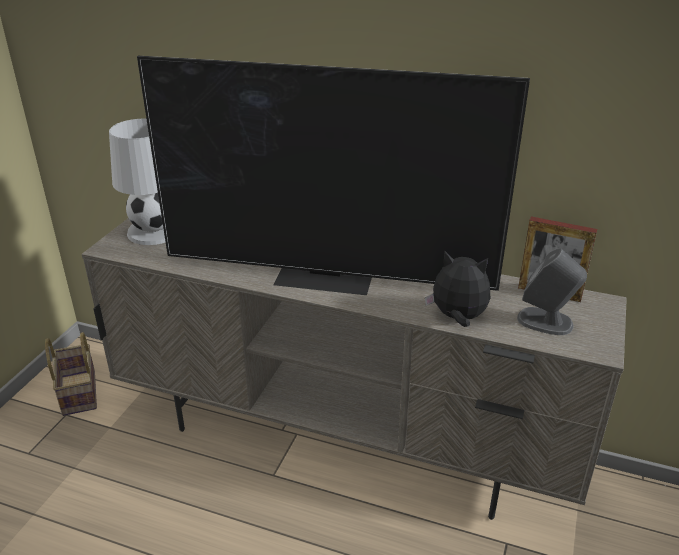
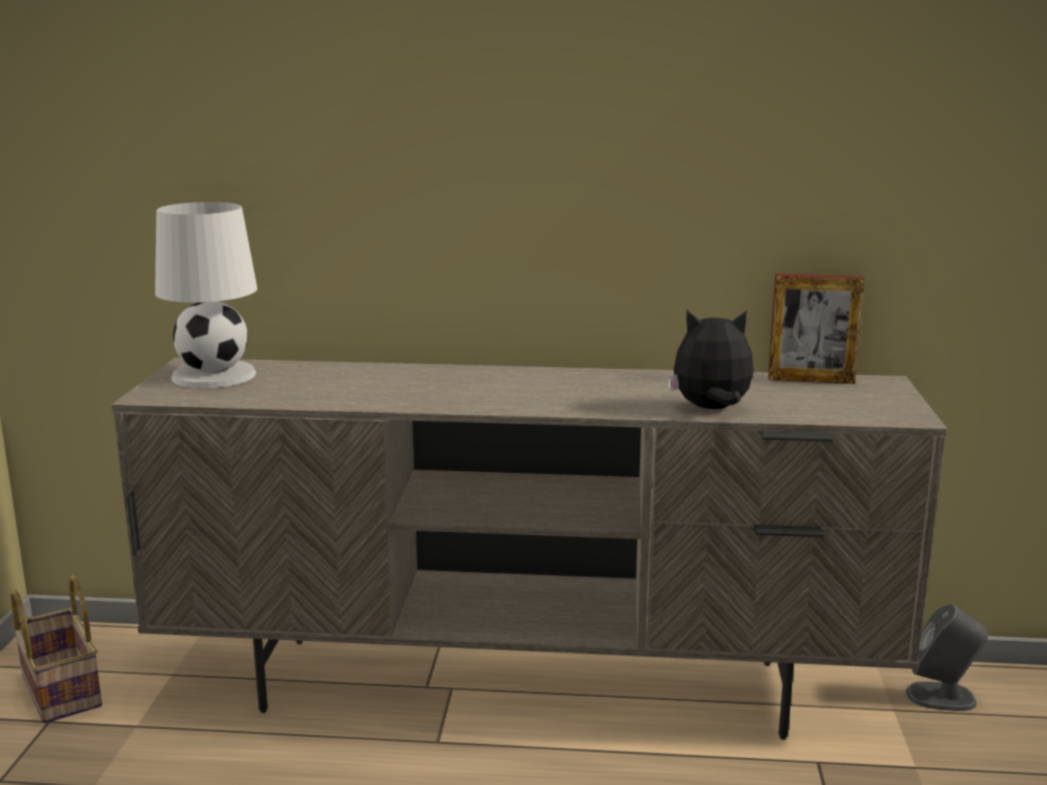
camera: 15 degrees left, 15 degrees down
(327, 276) = (506, 392): television -> none
(546, 321) = (825, 402): grey speaker -> grey speaker (942, 697)

